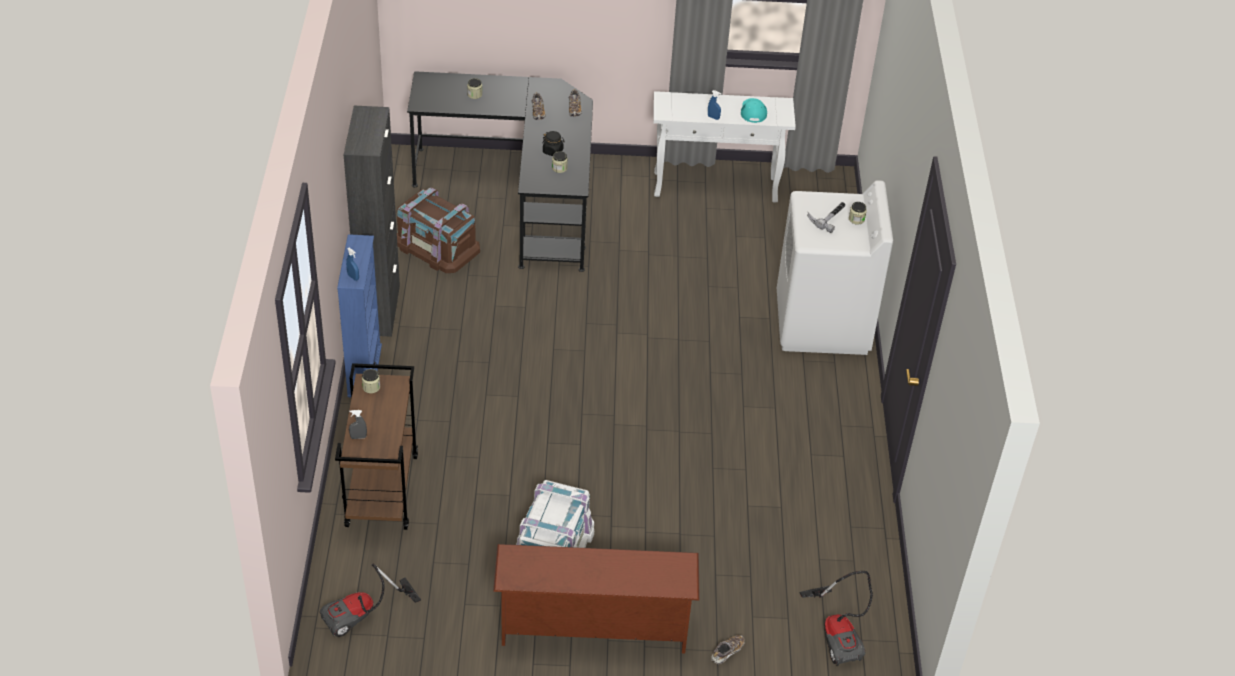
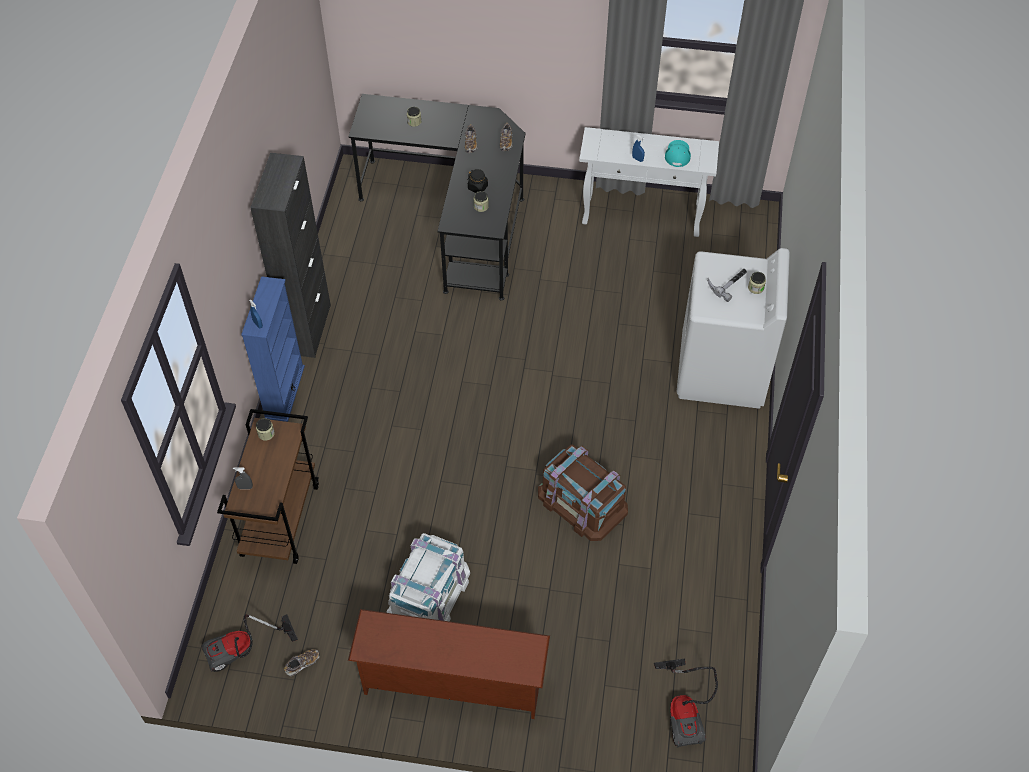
camera: 10 degrees right, 10 degrees up
(436, 245) = (371, 264): brown storage box -> brown storage box (582, 502)
(727, 652) = (574, 721): shoe -> shoe (302, 664)

